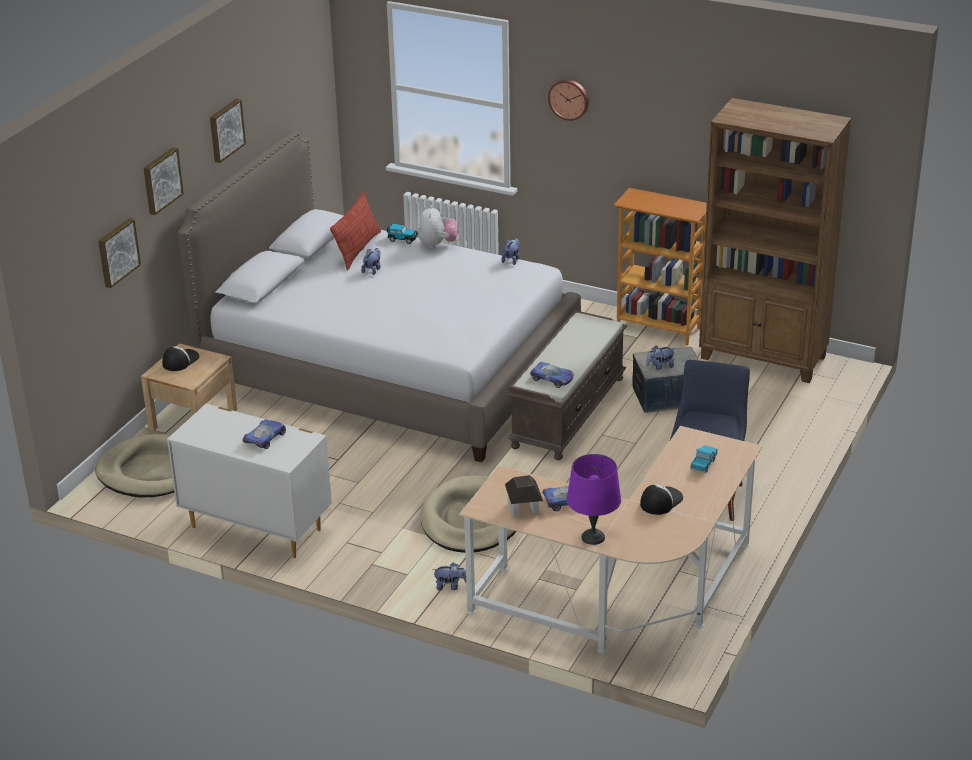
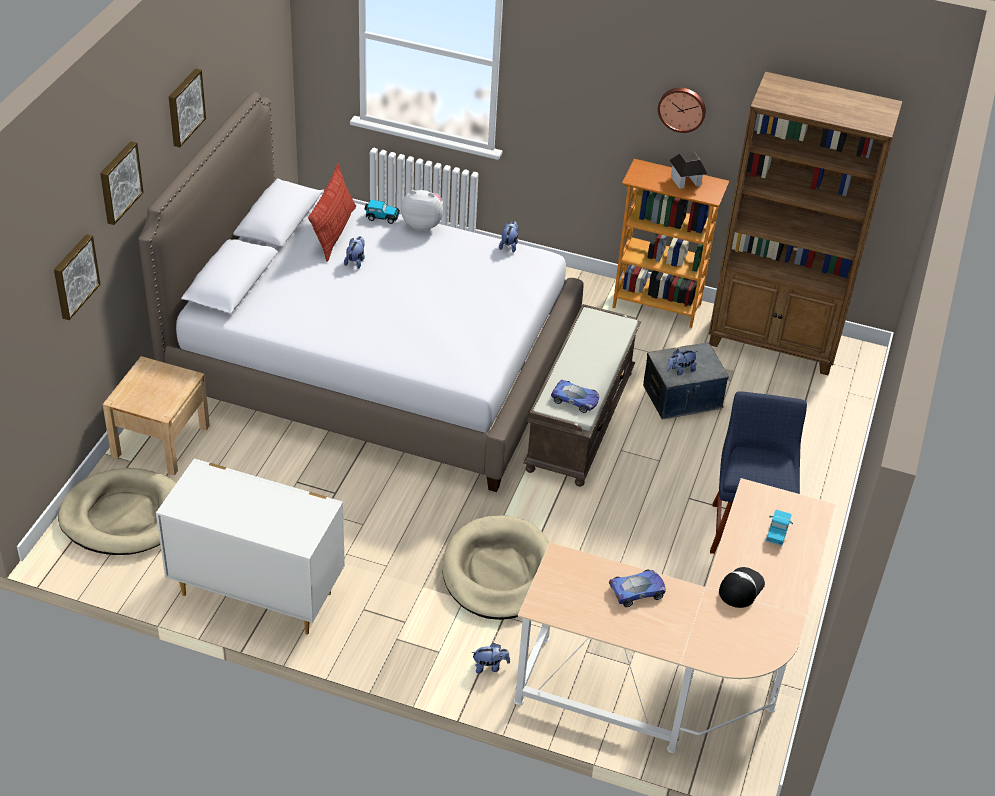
camera: 10 degrees left, 10 degrees up
(180, 360) = (146, 381): cap -> none
(265, 437) = (272, 507): toy car -> none
(437, 244) = (422, 224): plush toy -> plush toy turned 75 degrees counterclockwise
(523, 508) = (590, 603): toy house -> toy house (686, 181)
(569, 99) = (571, 60): wall clock -> wall clock (682, 108)
(593, 537) = (676, 643): purple table lamp -> none

